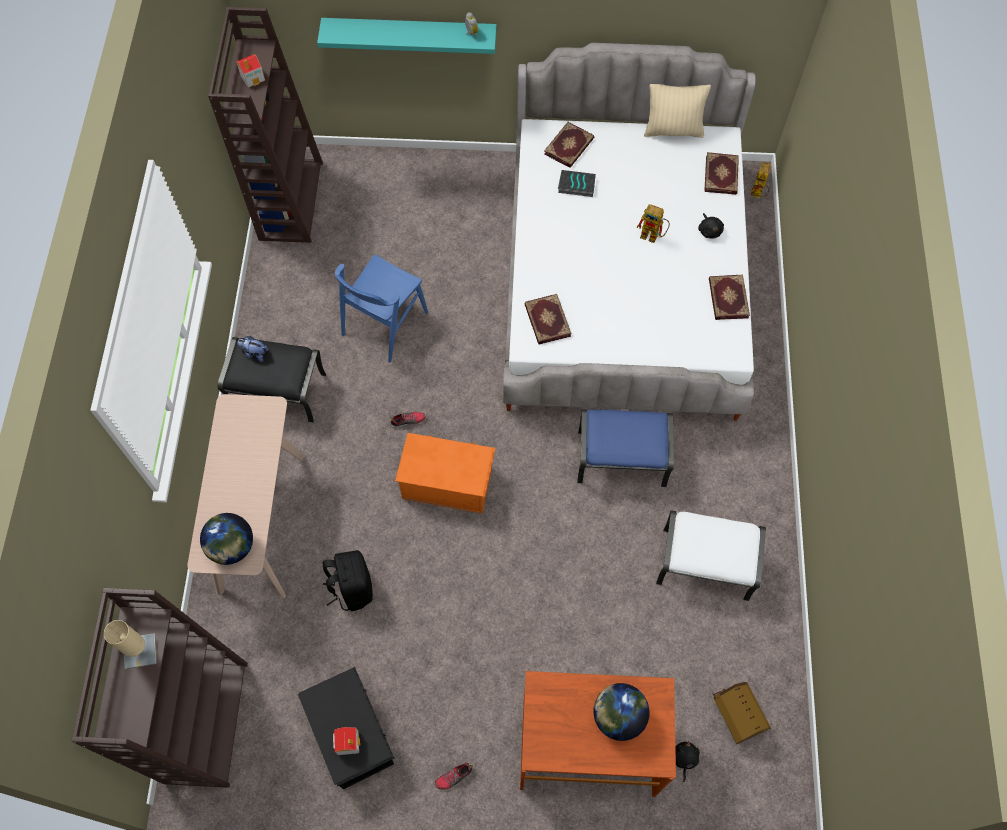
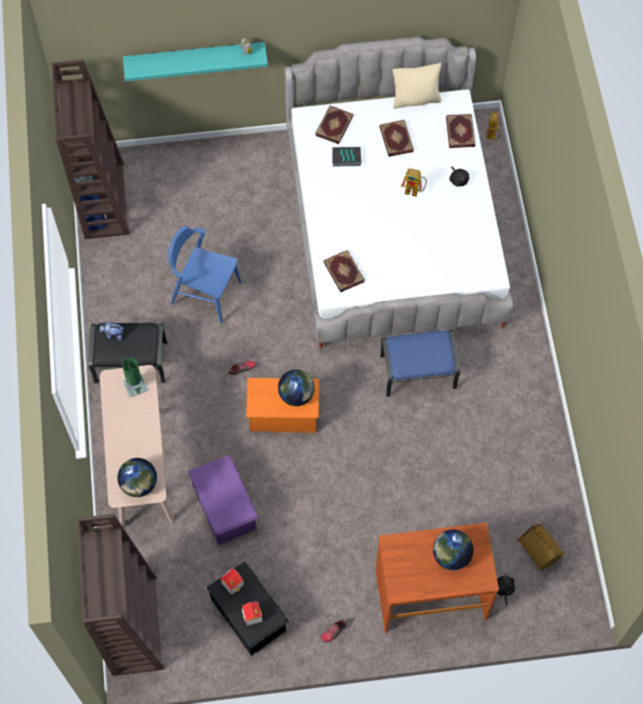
camera: 10 degrees left, 0 degrees up
(140, 651) = (106, 560): beige table lamp -> none
(253, 77) = (79, 115): toy house -> toy house (233, 583)
(257, 419) = (135, 385): none -> green table lamp
(352, 588) = (225, 506): black backpack -> purple storage box
(384, 323) = (205, 293): blue chair -> blue chair turned 90 degrees clockwise
(463, 463) = (296, 395): none -> globe
(704, 565) = (496, 444): white ottoman -> none
(727, 298) = (481, 233): book -> book (395, 139)

